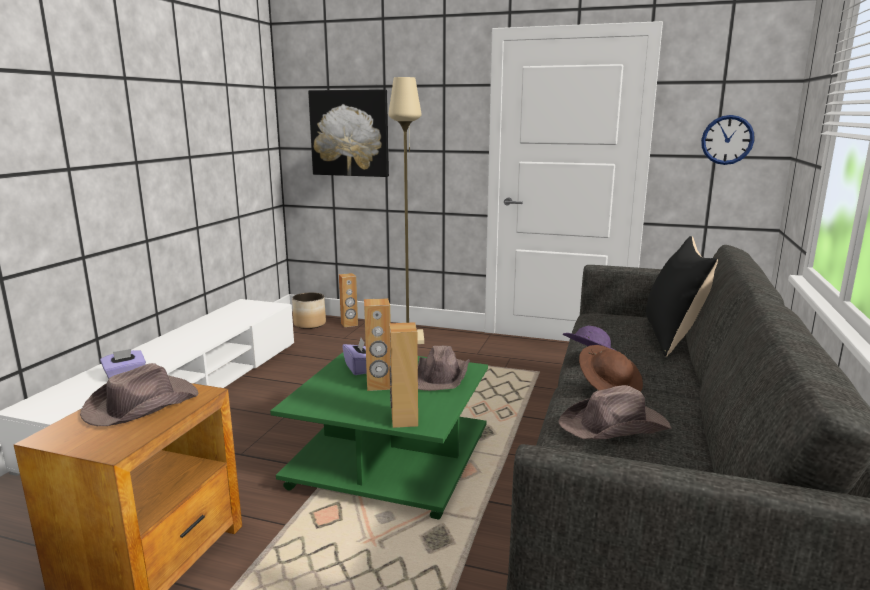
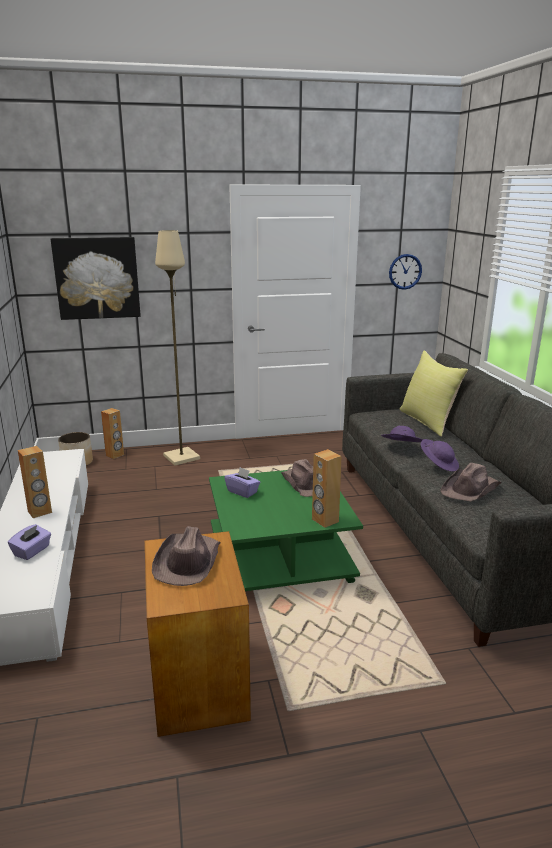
camera: 30 degrees left, 5 degrees up
(379, 385) = (274, 501): brown speaker -> brown speaker (40, 512)
(609, 386) = (438, 465): brown hat -> purple hat
(673, 337) = (428, 421): black pillow -> yellow pillow

